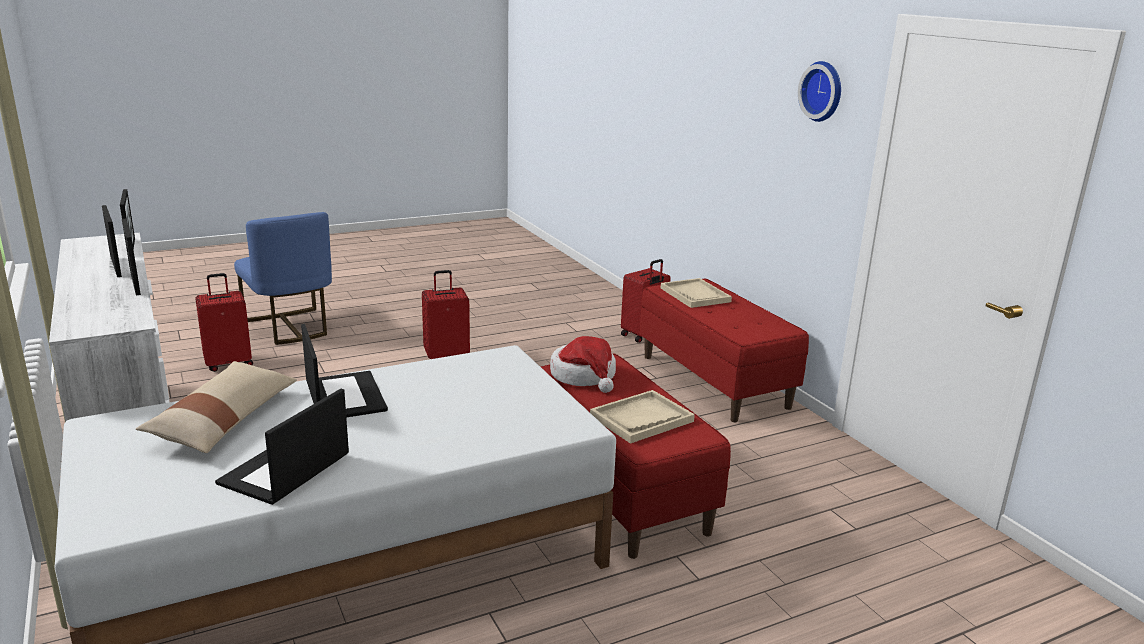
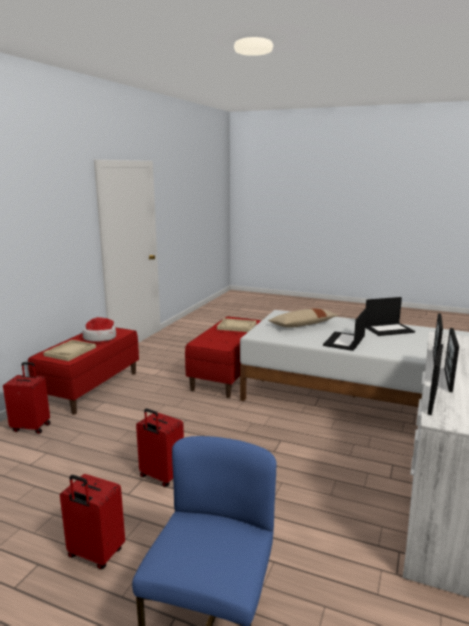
camera: 130 degrees left, 5 degrees down
(224, 420) = (401, 348): beige pillow -> beige pillow (303, 325)
(229, 363) = (324, 578): red suitcase -> red suitcase (95, 554)
(584, 376) = (220, 341): hat -> hat (100, 337)
(823, 91) = (70, 203): wall clock -> none

